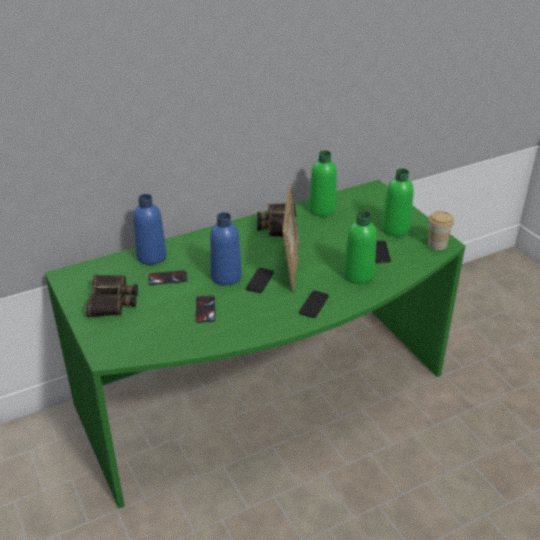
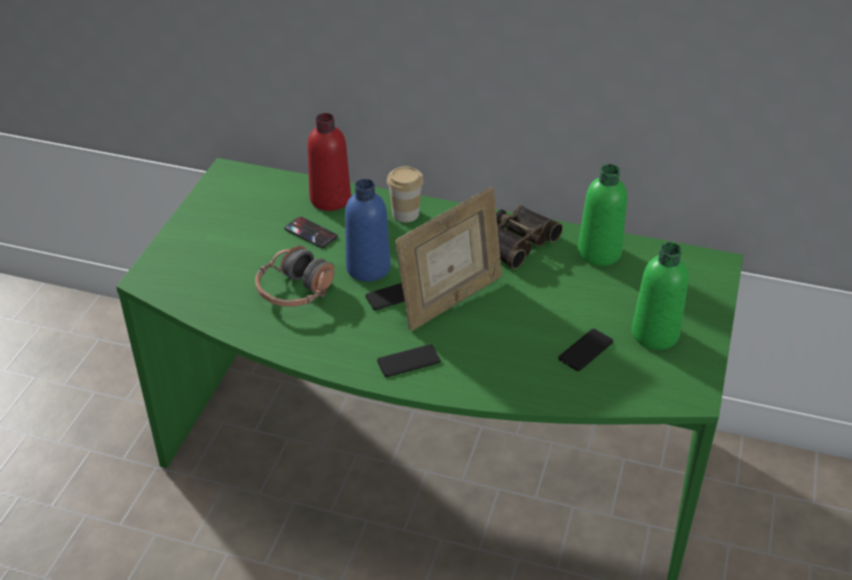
camera: 45 degrees right, 5 degrees up
(112, 301) = (229, 225): binoculars -> none
(151, 257) = (330, 199): blue bottle -> red bottle
(205, 309) = (295, 291): phone -> headphones
(358, 275) = (512, 362): green bottle -> none
(437, 244) = (679, 389): cup -> cup (405, 214)

